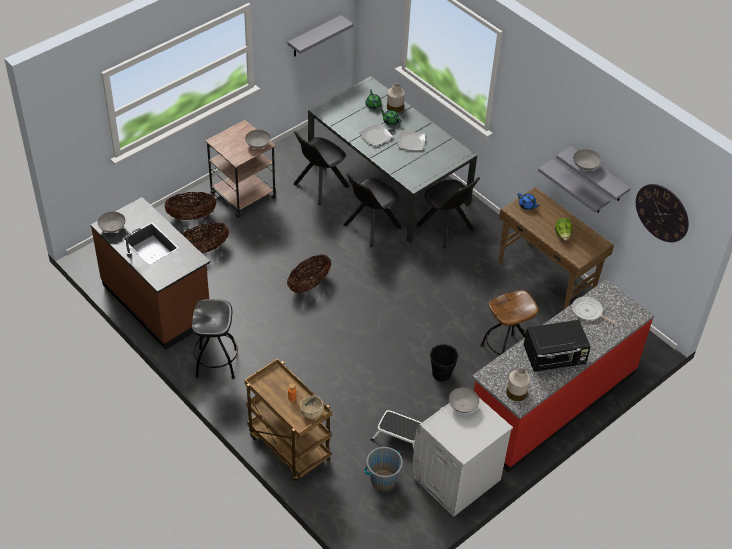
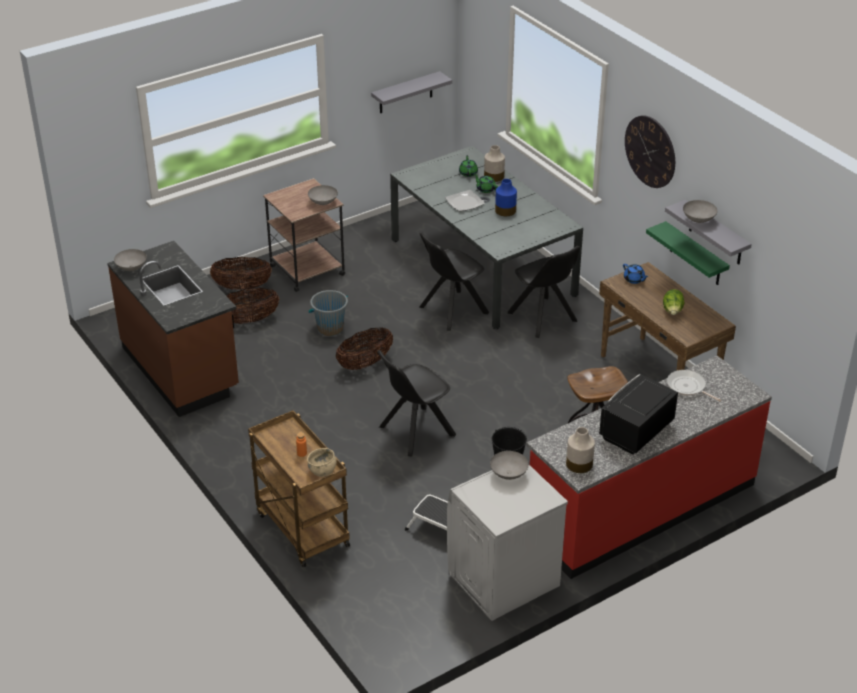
camera: 10 degrees right, 10 degrees down
(216, 363) = (235, 435): black stool -> none
(319, 186) = (400, 266): black chair -> black chair (415, 432)
(383, 480) = (410, 573): grey bucket -> grey bucket (330, 328)
(410, 142) = (505, 210): plate -> blue vase
(554, 358) = (635, 432): black microwave -> black microwave turned 135 degrees clockwise
(579, 188) = (695, 255): grey shelf -> green shelf
(662, 212) = (787, 271): wall clock -> wall clock (650, 151)

